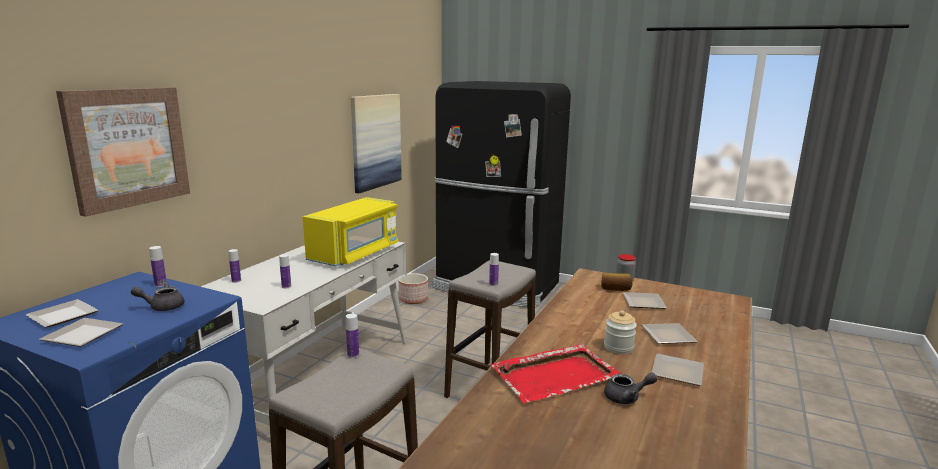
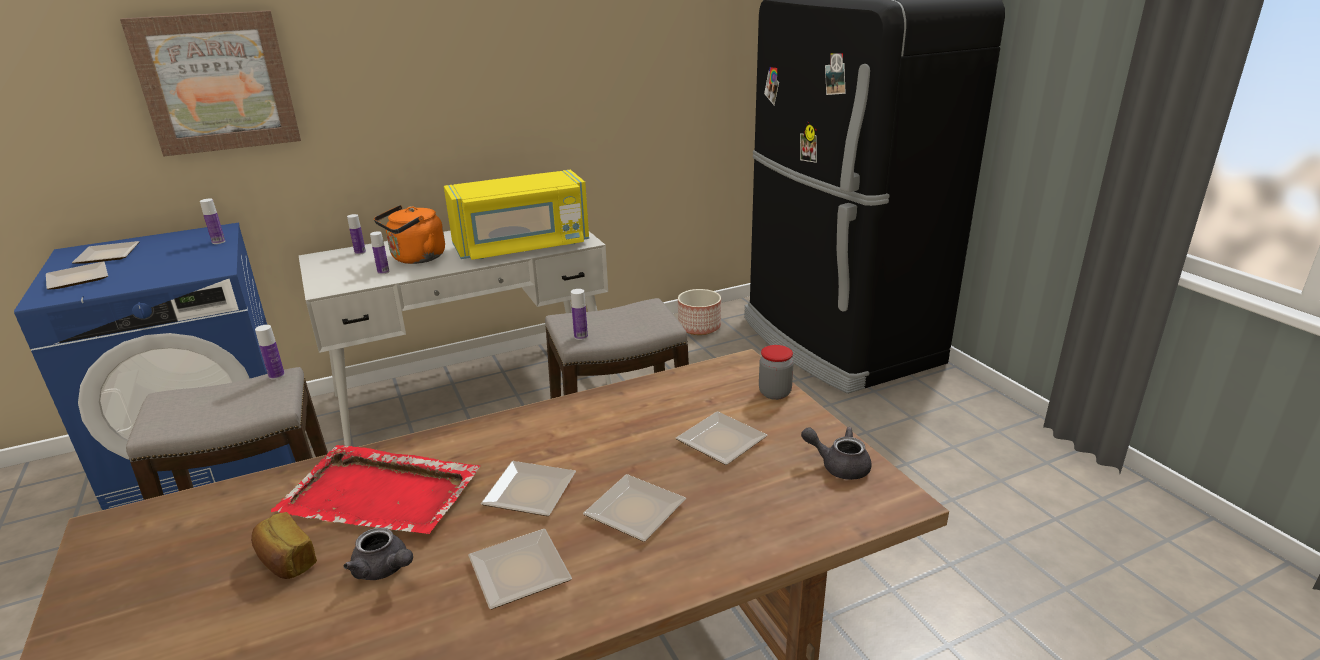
camera: 40 degrees right, 10 degrees up
(162, 307) = (170, 267): grey teapot -> grey teapot (838, 465)
(292, 274) = (416, 258): none -> orange kettle
(375, 141) = (654, 85): picture -> none
(615, 289) = (728, 402): bread -> bread (285, 561)
(618, 347) = (531, 494): jar -> plate

